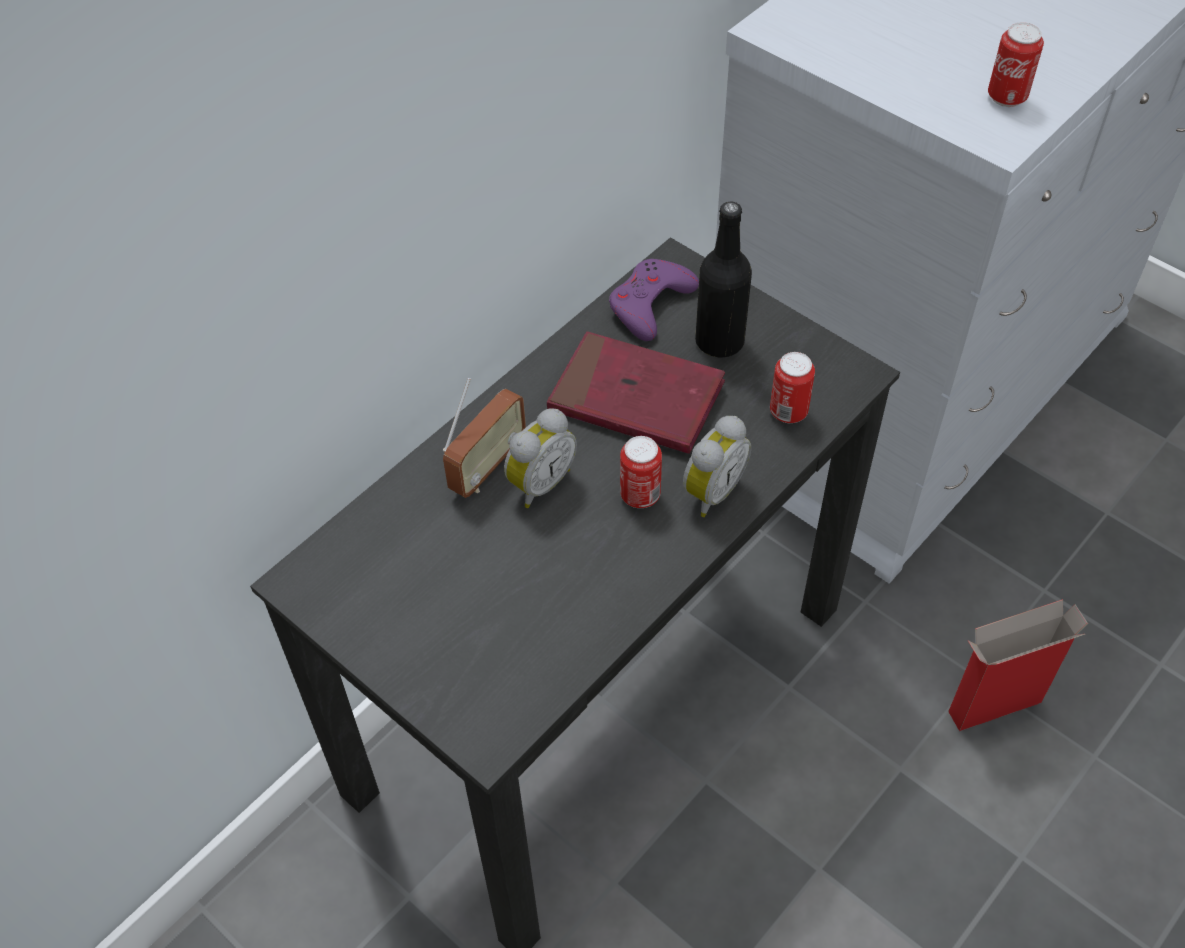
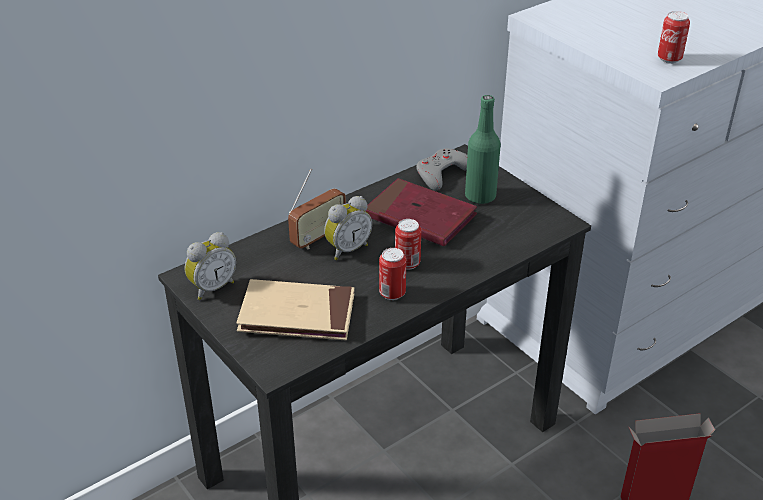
camera: 10 degrees right, 15 degrees down
(495, 627) = (297, 314): none -> beige book
(650, 304) = (442, 173): purple game controller -> grey game controller
(710, 491) = (452, 267): alarm clock -> alarm clock (212, 287)
(719, 341) = (480, 196): black bottle -> green bottle
(788, 412) = (513, 235): can -> can (392, 293)

